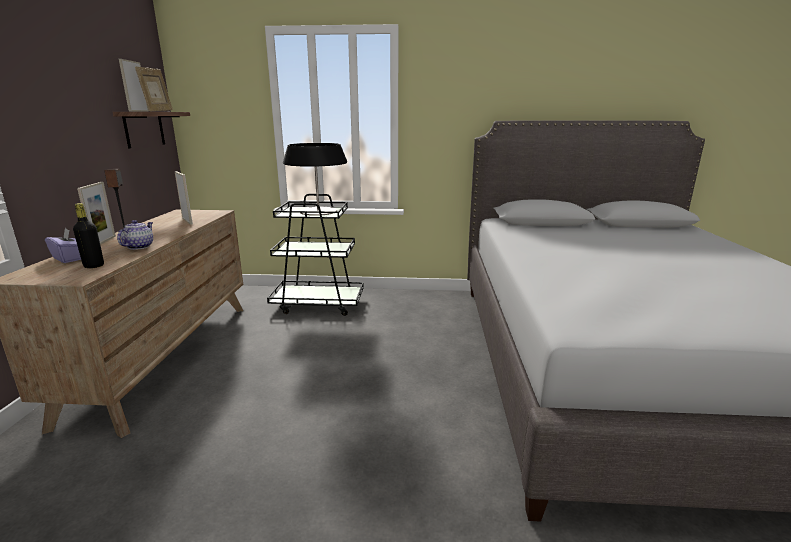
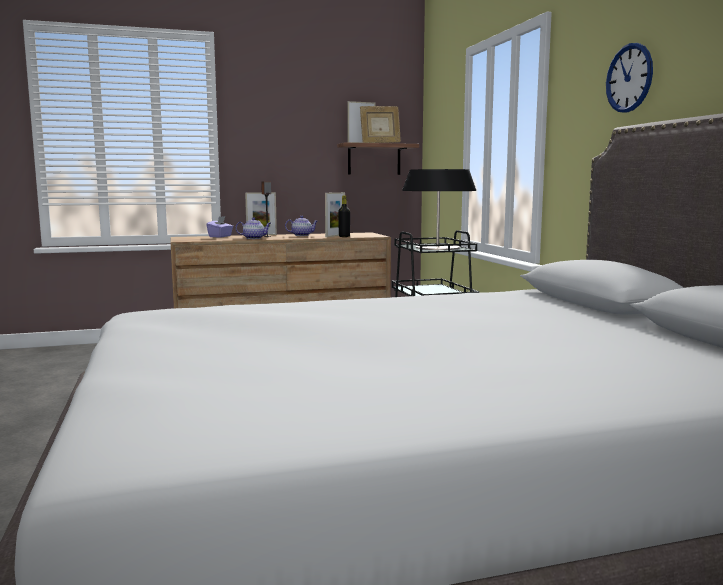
camera: 70 degrees right, 10 degrees down
(94, 266) = (207, 239): black bottle -> black bottle (344, 236)
(152, 229) = (302, 235): none -> teapot
(488, 90) = (629, 78): none -> wall clock

